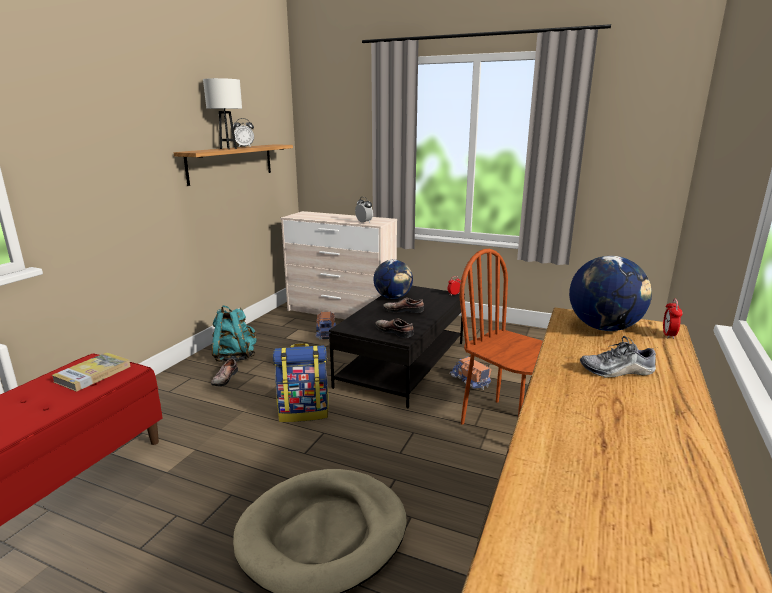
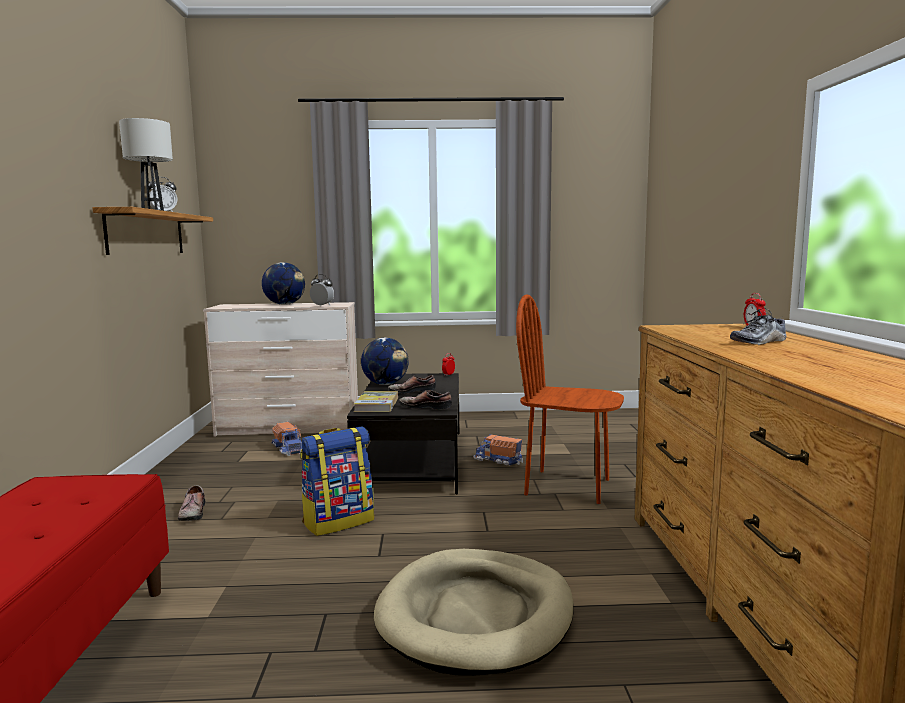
camera: 25 degrees left, 10 degrees down
(93, 374) = (71, 493): book -> book (376, 404)
(235, 357) = (185, 490): turquoise backpack -> none
(604, 328) = (702, 329): globe -> globe (285, 304)

